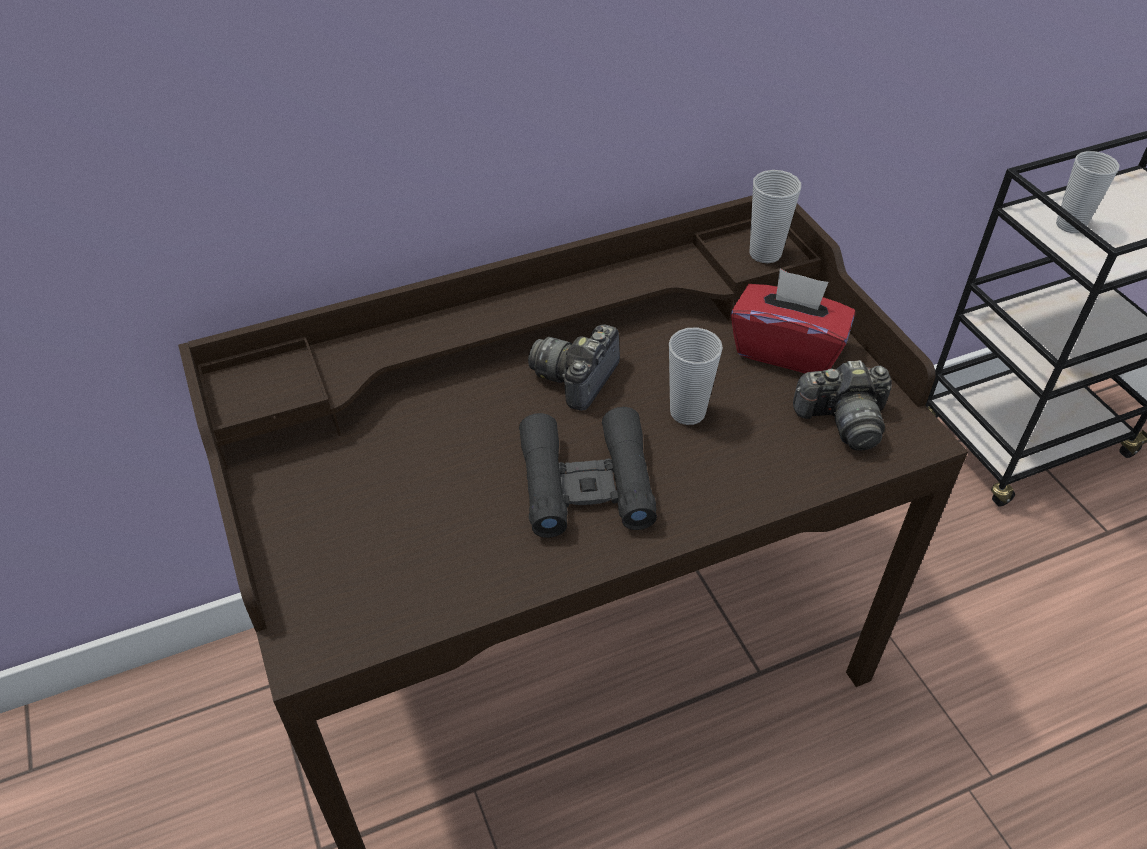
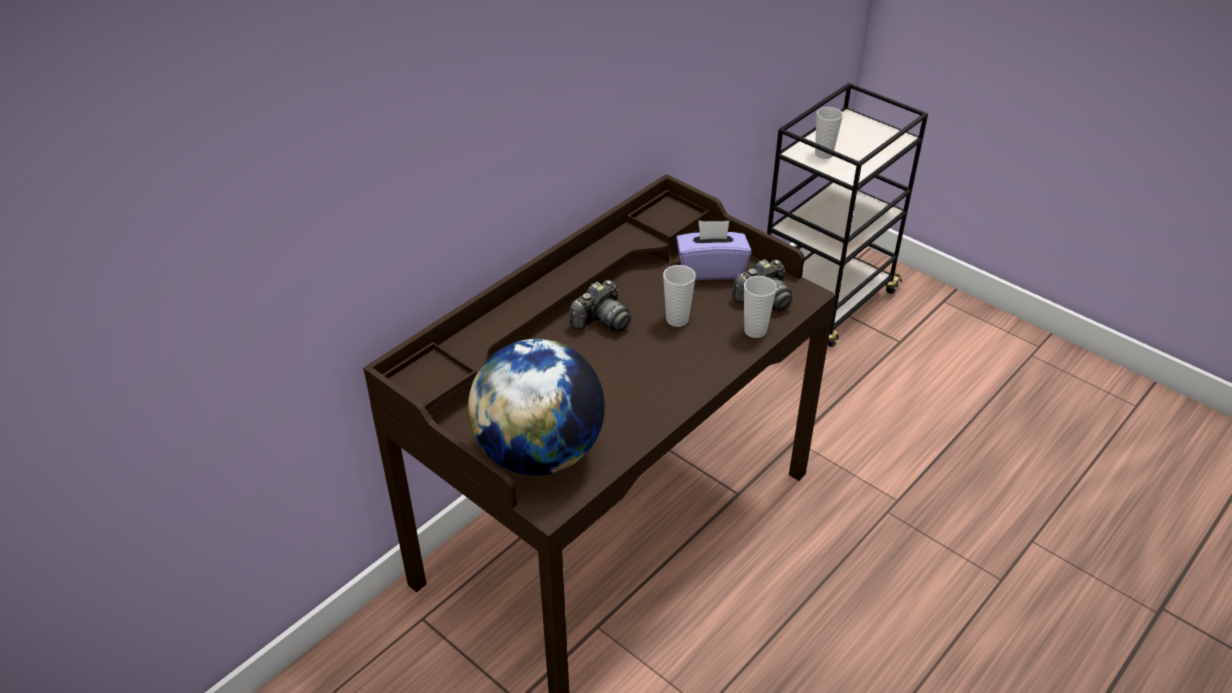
camera: 25 degrees left, 5 degrees down
(354, 555) = (539, 453): none -> globe
(577, 378) = (601, 320): camera -> camera turned 135 degrees counterclockwise
(586, 483) = (645, 374): black binoculars -> none
(765, 254) = (674, 216): cup -> cup (755, 331)
(786, 349) = (711, 269): red tissue box -> purple tissue box

